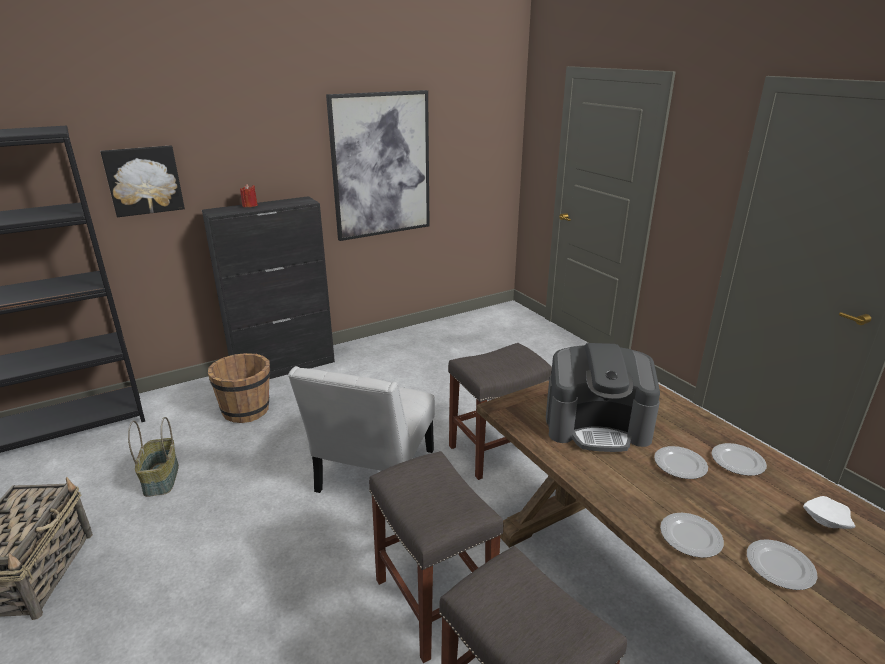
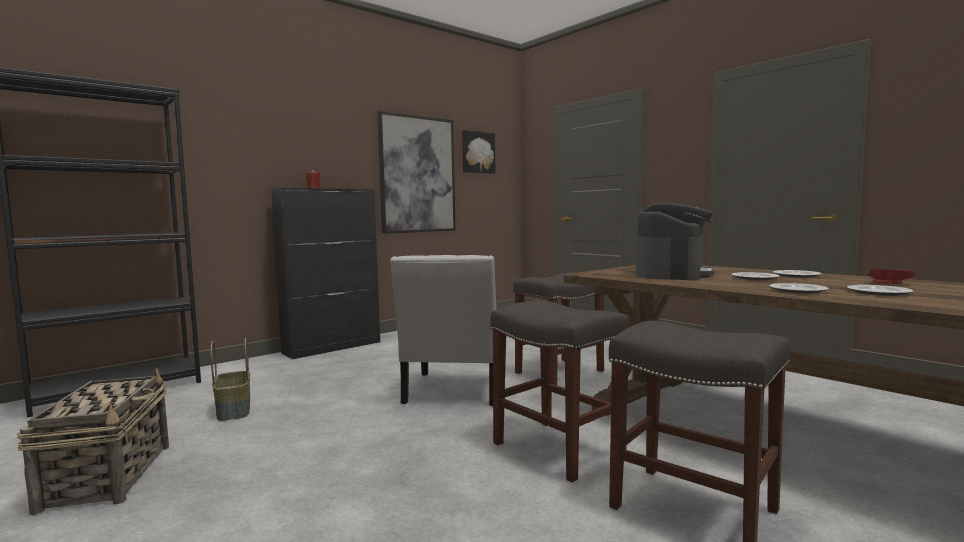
camera: 10 degrees left, 20 degrees down
(143, 180) = (224, 158): picture -> picture (477, 152)
(246, 410) = (306, 369): brown bucket -> none
(597, 426) = (672, 274): coffee machine -> coffee machine turned 60 degrees counterclockwise
(825, 520) = (887, 283): white plate -> red plate

